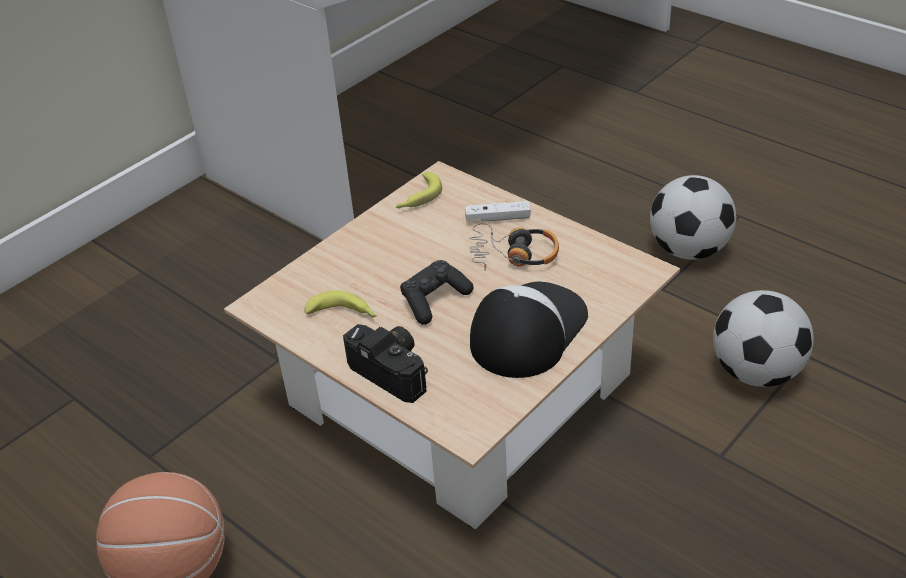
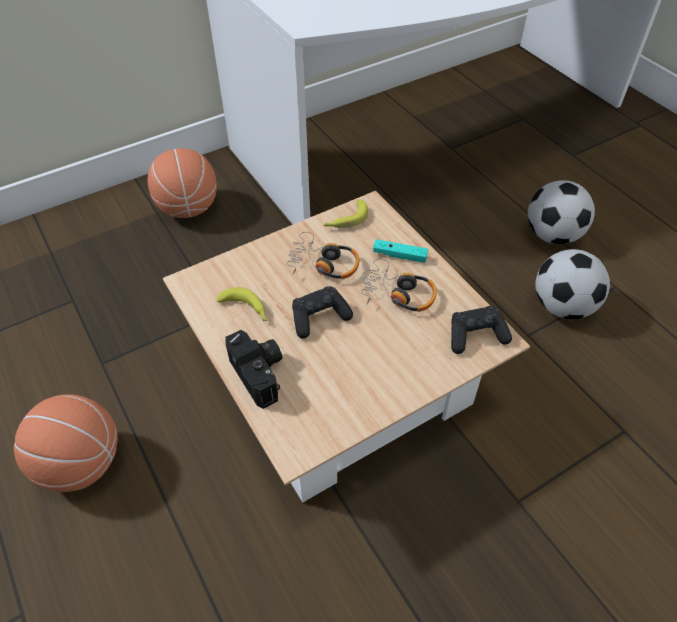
camera: 15 degrees right, 10 degrees up
(182, 256) = (188, 208): none -> basketball
(413, 247) = (323, 264): none -> headphones
(497, 218) = (399, 255): white game controller -> turquoise game controller
(527, 330) = (380, 368): cap -> none
(617, 273) = (475, 336): none -> black game controller
(756, 372) = (576, 434): football -> football (552, 235)

